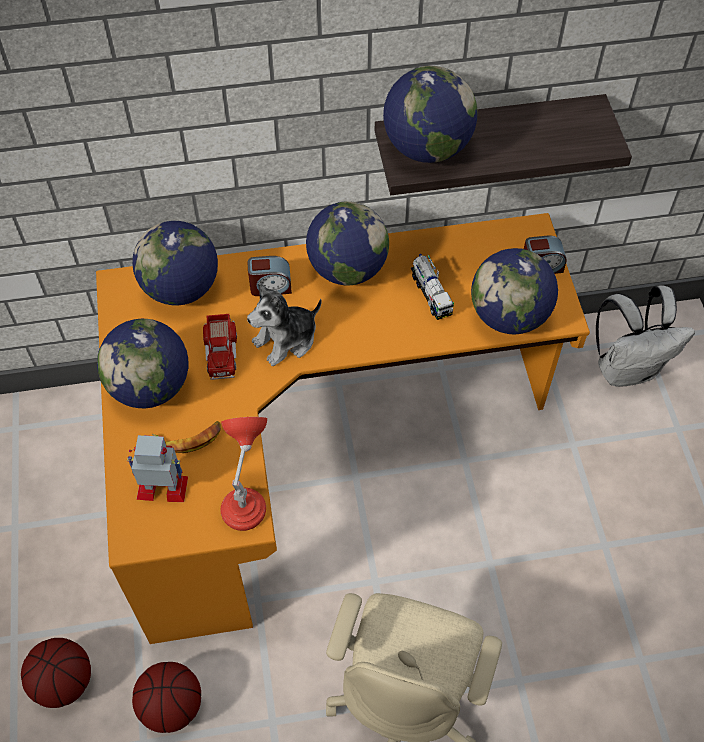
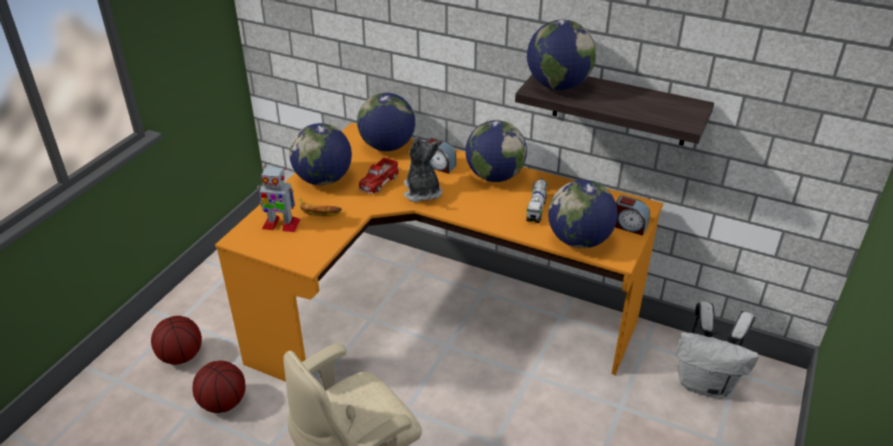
camera: 35 degrees right, 20 degrees down
(163, 487) = (280, 224): toy robot -> toy robot turned 150 degrees clockwise
(246, 498) = (319, 250): red table lamp -> none
(286, 340) = (422, 192): plush toy -> plush toy turned 75 degrees clockwise

